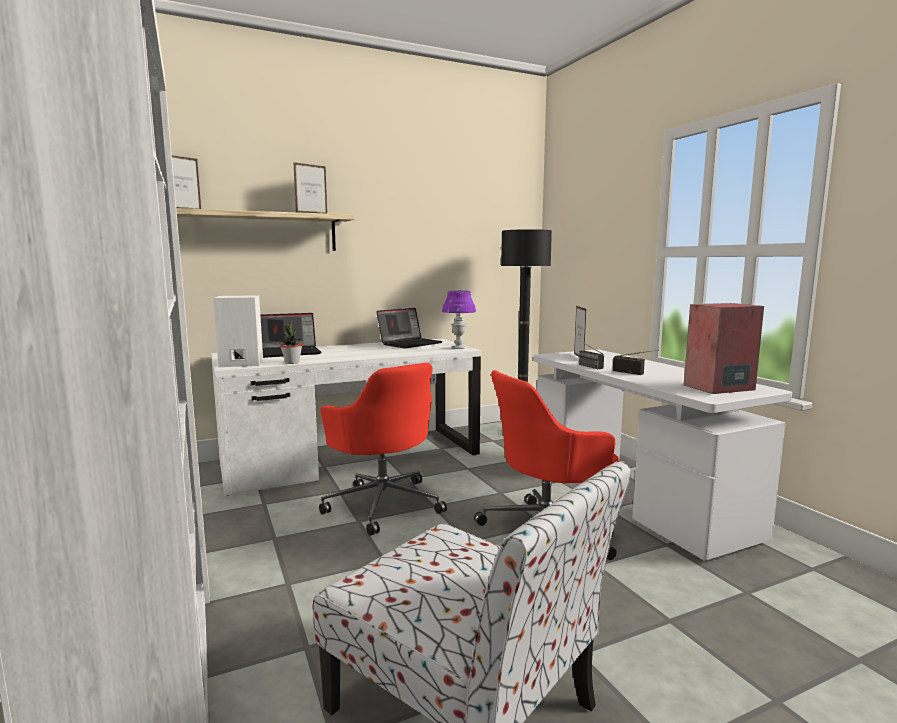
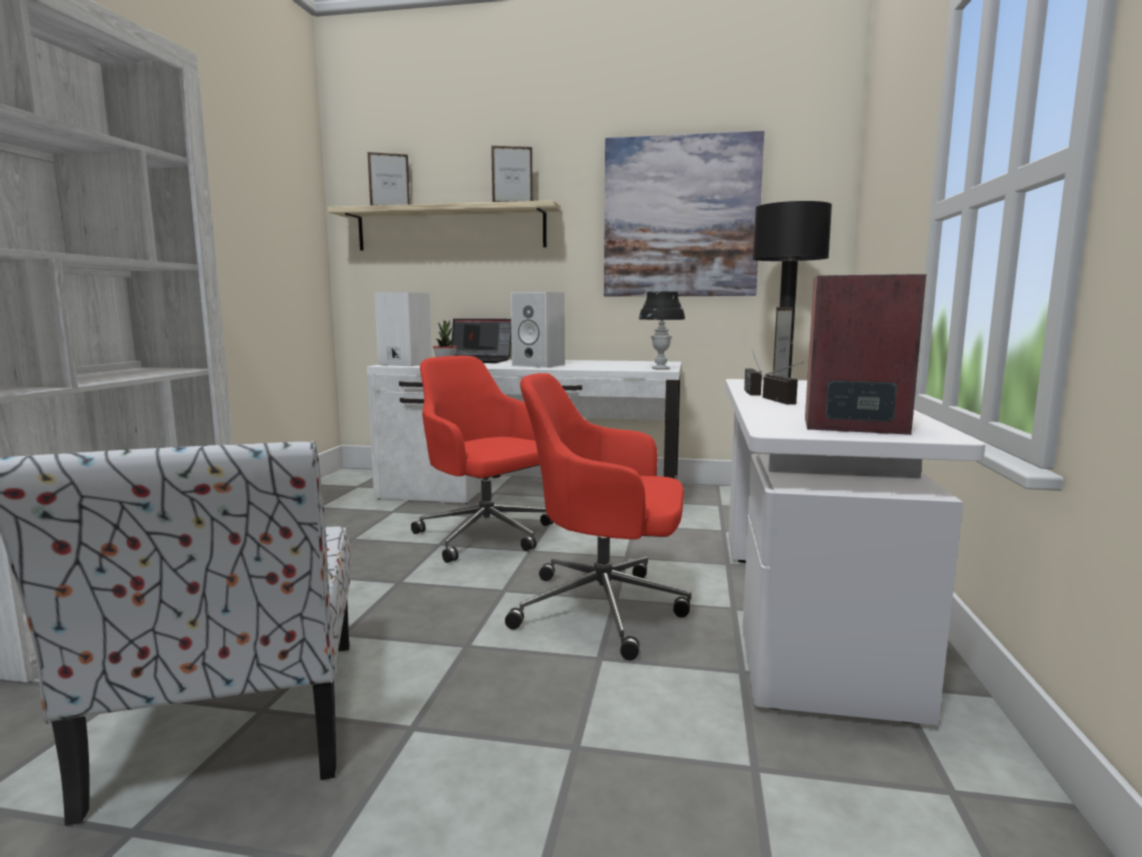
camera: 35 degrees right, 0 degrees up
(363, 353) = (540, 365): none -> white speaker
(383, 503) = (487, 536): red office chair -> red office chair turned 135 degrees clockwise
(410, 343) = (622, 362): laptop -> none
(437, 231) = (680, 217): none -> picture
(458, 348) = (660, 368): purple table lamp -> black table lamp

